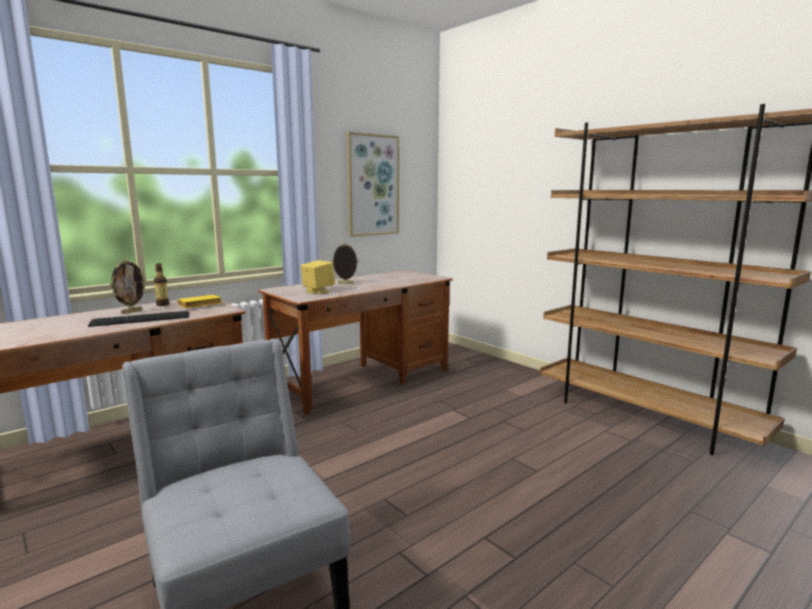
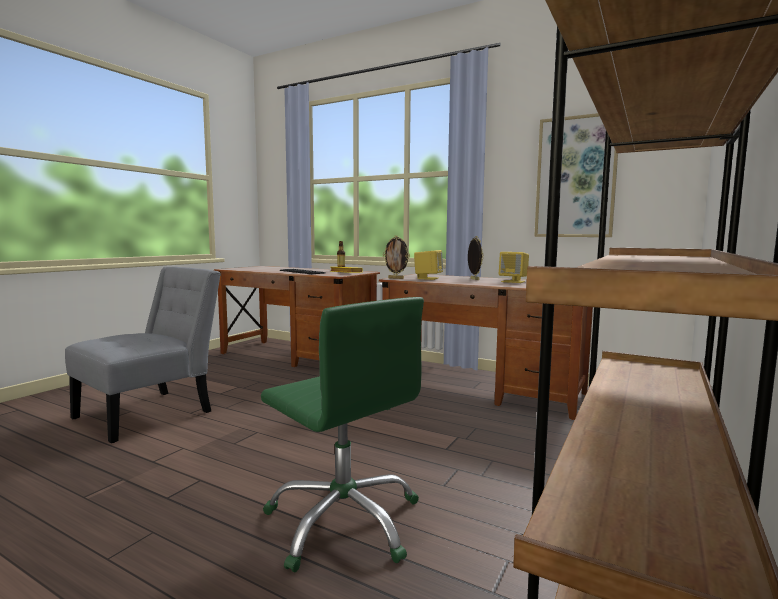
camera: 70 degrees right, 5 degrees down
(131, 312) = (318, 270): picture frame -> picture frame (396, 278)
(376, 279) = (513, 281): none -> yellow speaker
(564, 471) = (344, 520): none -> green office chair

